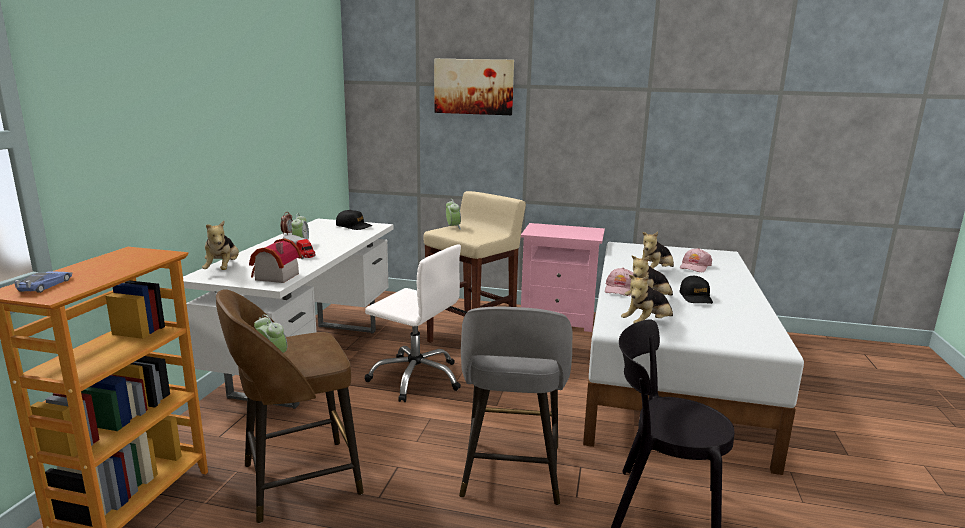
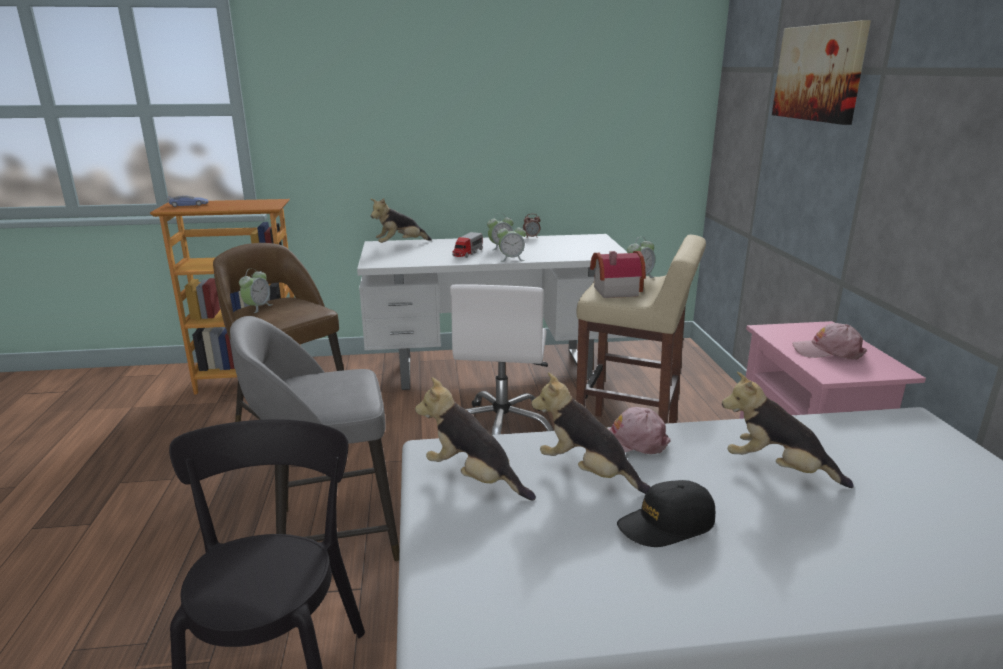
camera: 70 degrees right, 5 degrees up
(274, 277) = (393, 259): toy house -> toy house (613, 290)
(342, 247) = (511, 259): none -> alarm clock
(354, 226) = (595, 248): black cap -> none
(694, 267) = (897, 518): pink cap -> pink cap (827, 351)

